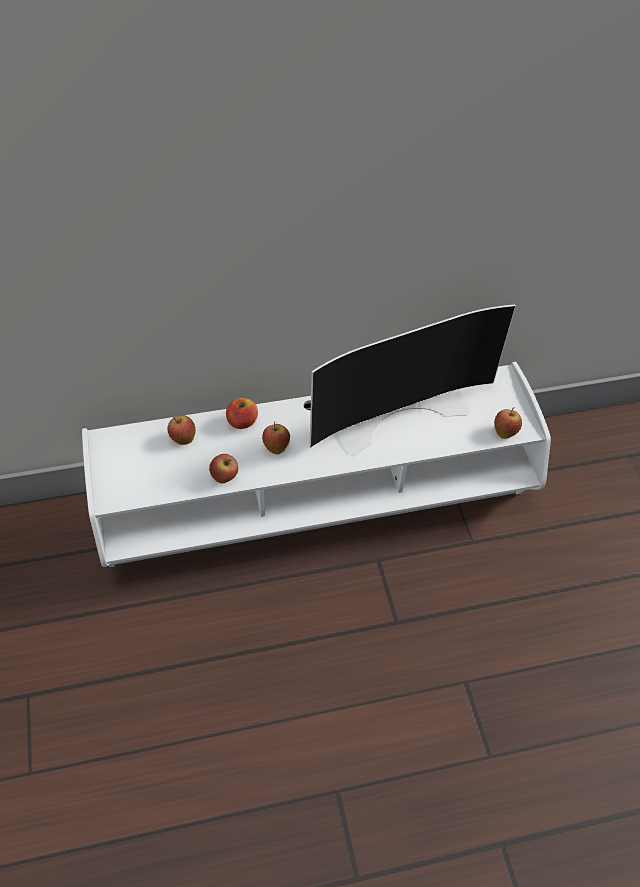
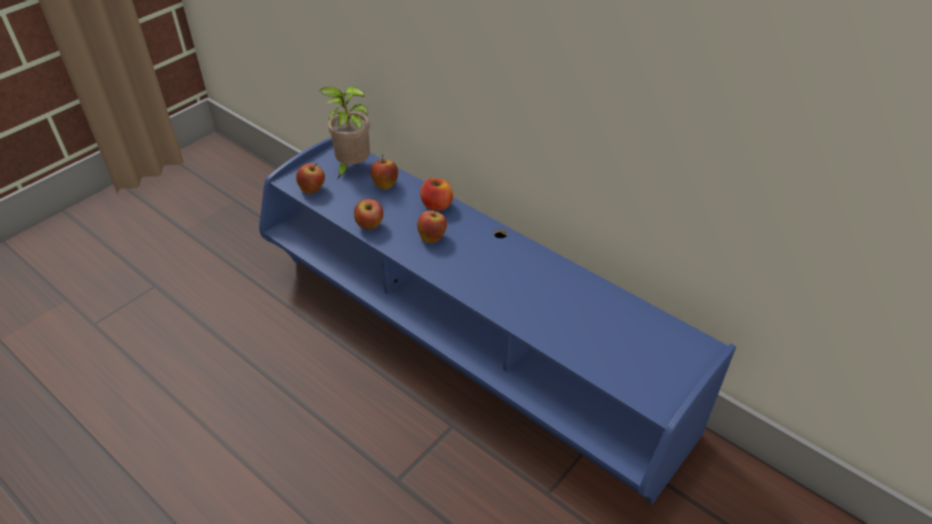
camera: 55 degrees right, 10 degrees down
(137, 447) = (351, 168): none -> potted plant
(317, 507) = (467, 349): white tv stand -> blue tv stand
(397, 410) = (561, 291): television -> none
(505, 431) = (633, 387): apple -> apple (312, 189)

